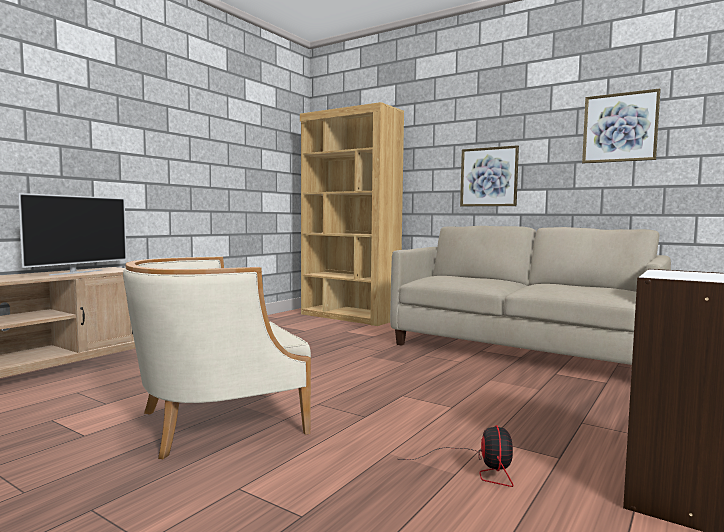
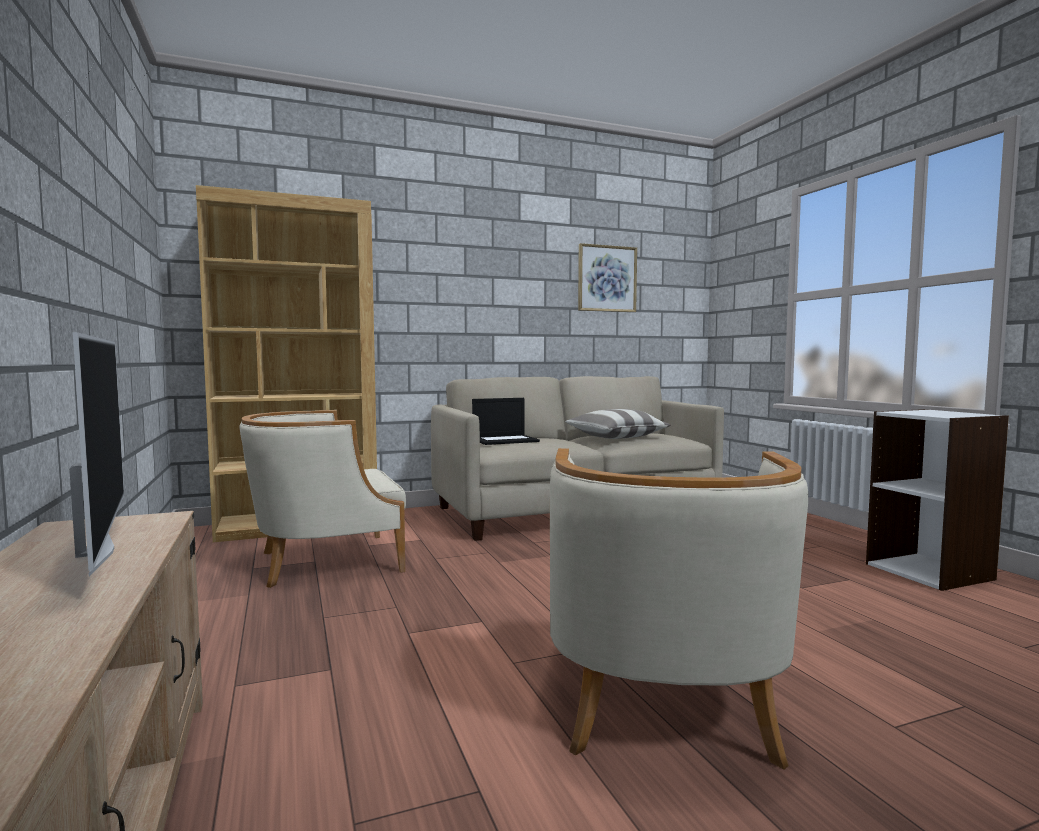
camera: 55 degrees left, 0 degrees up
(309, 332) = (327, 560): none -> beige armchair
(451, 276) = (505, 440): none -> laptop
(477, 468) = (864, 609): fan -> none
(489, 177) = (484, 318): picture -> none
(551, 285) = (616, 437): none -> pillow

